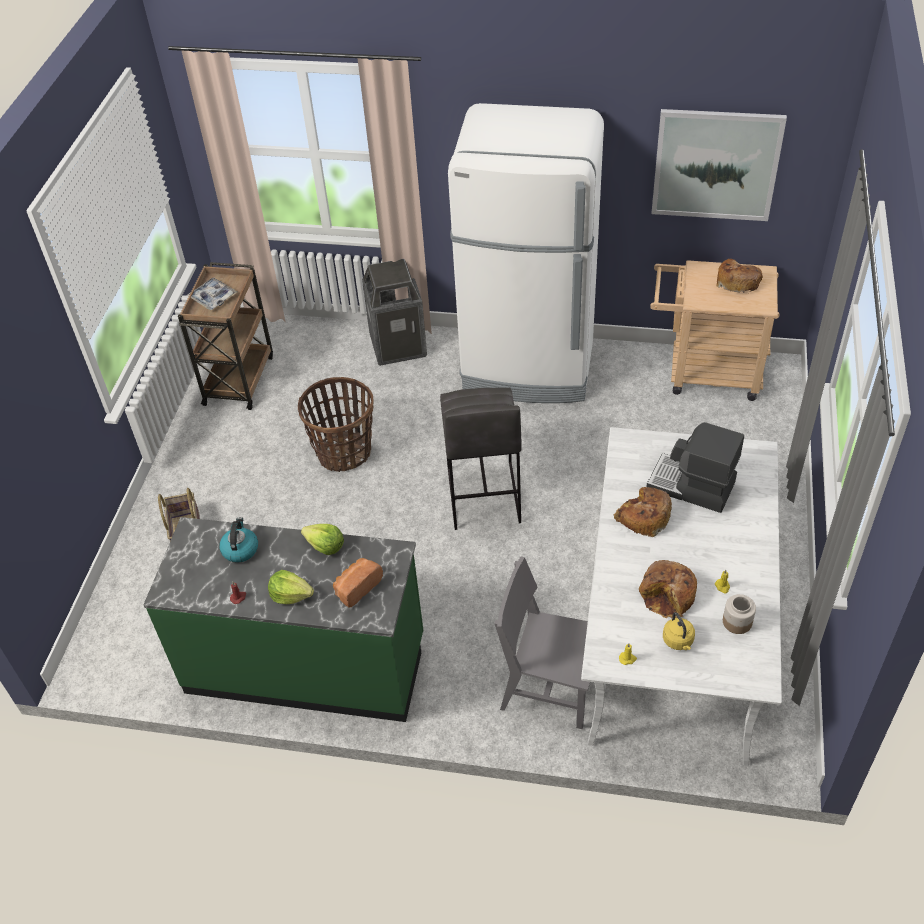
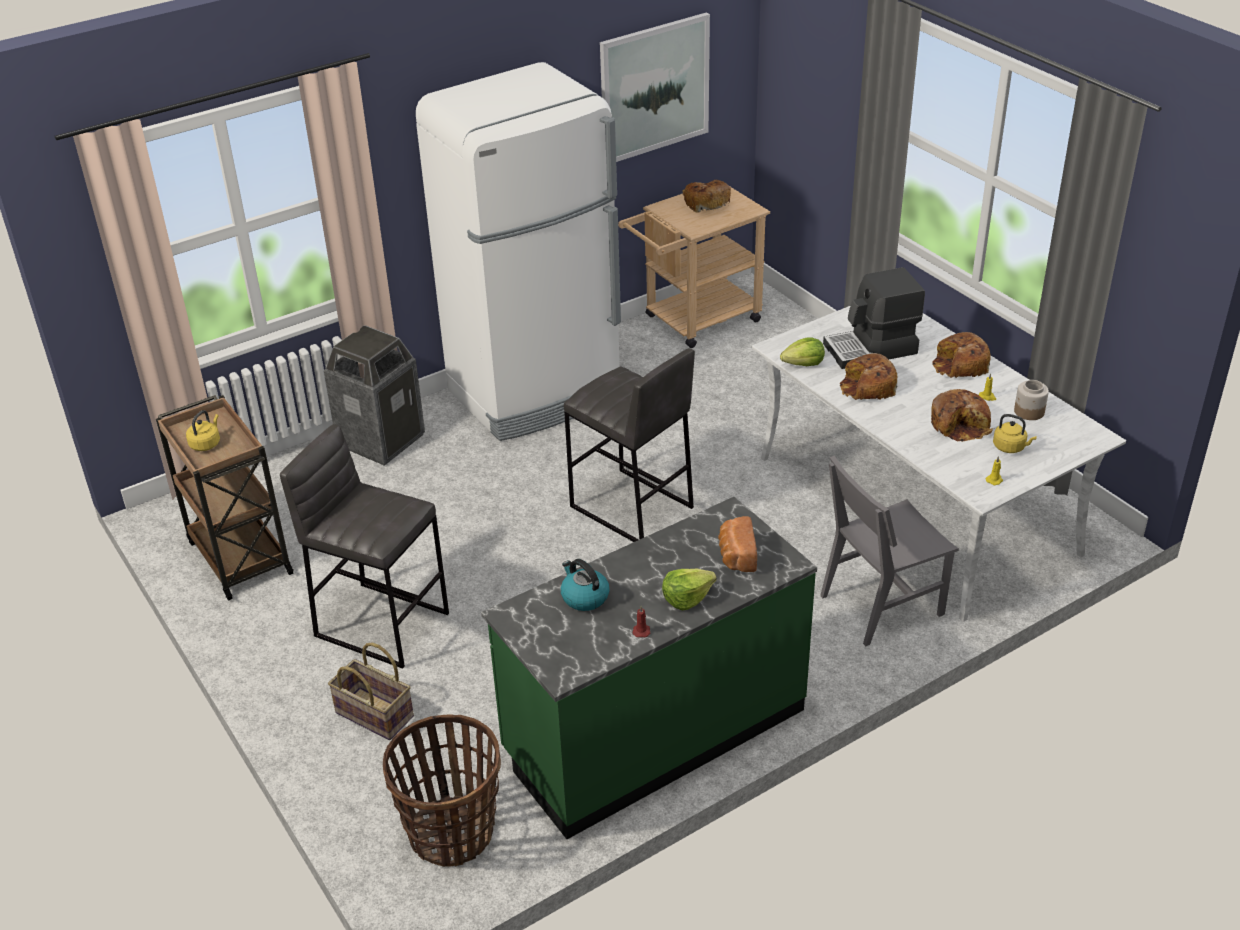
camera: 45 degrees left, 10 degrees down
(213, 297) = (206, 443): tray -> yellow kettle
(256, 477) = (381, 623): none -> grey stool
(325, 546) = (661, 546): lettuce -> lettuce (804, 364)
(344, 452) = (448, 551): basket -> basket (452, 832)
(739, 545) = (960, 365): none -> bread

